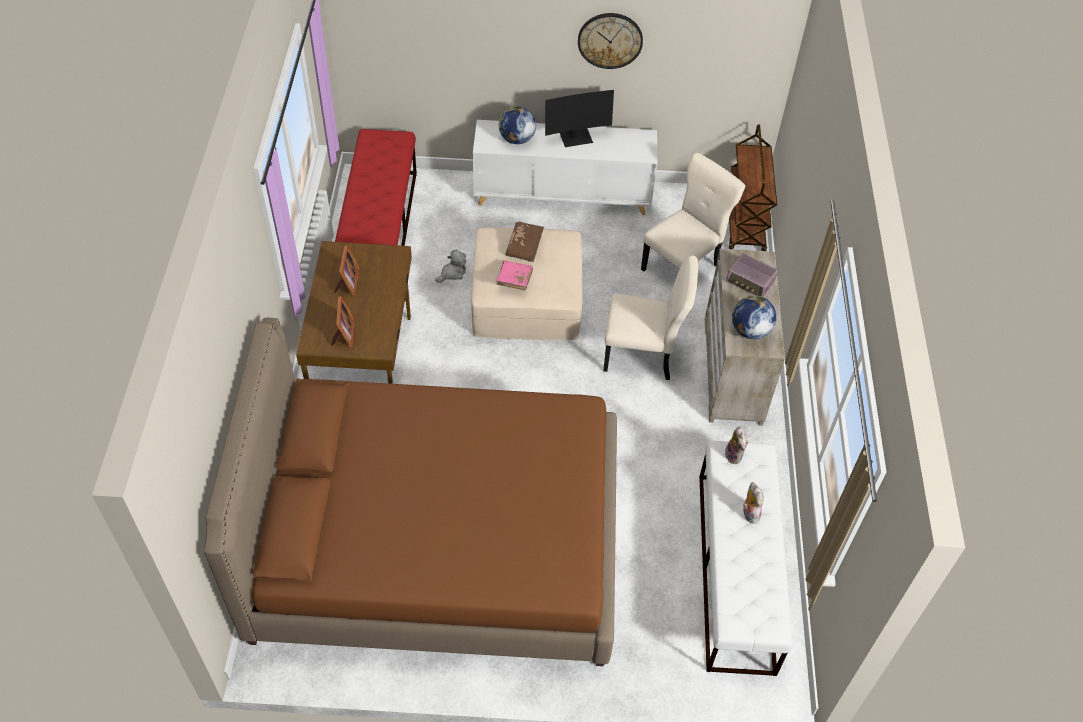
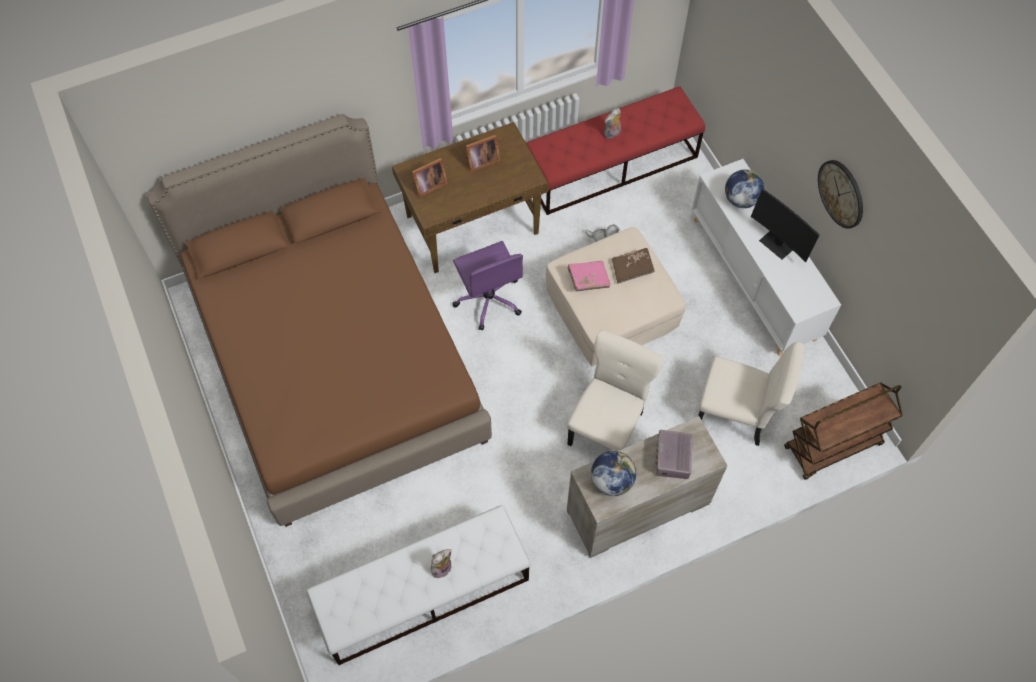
camera: 65 degrees right, 10 degrees up
(455, 385) = (489, 299): none -> purple office chair
(642, 356) = (607, 426): beige chair -> beige chair turned 135 degrees counterclockwise
(735, 456) = (496, 532): plush toy -> plush toy (612, 134)

